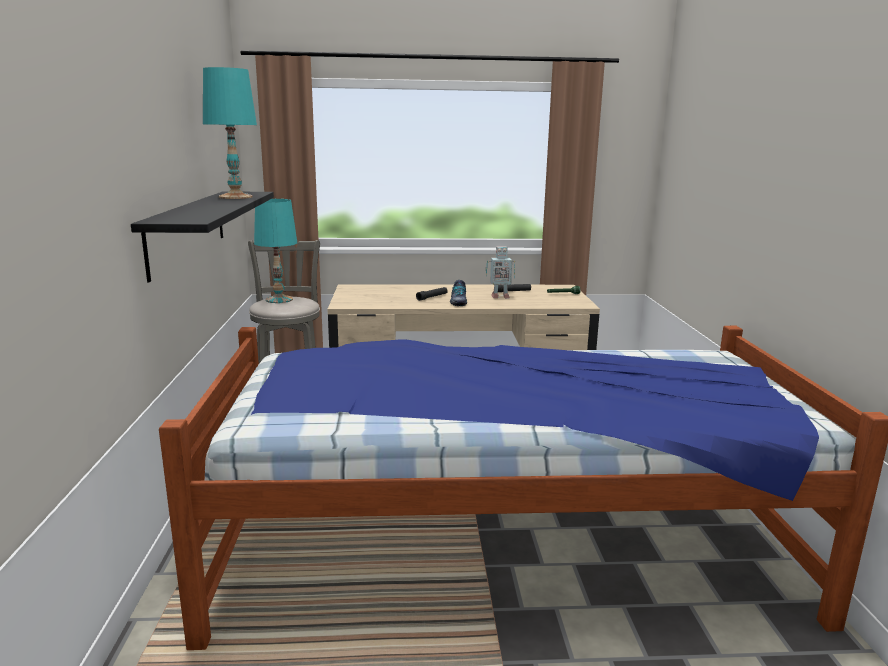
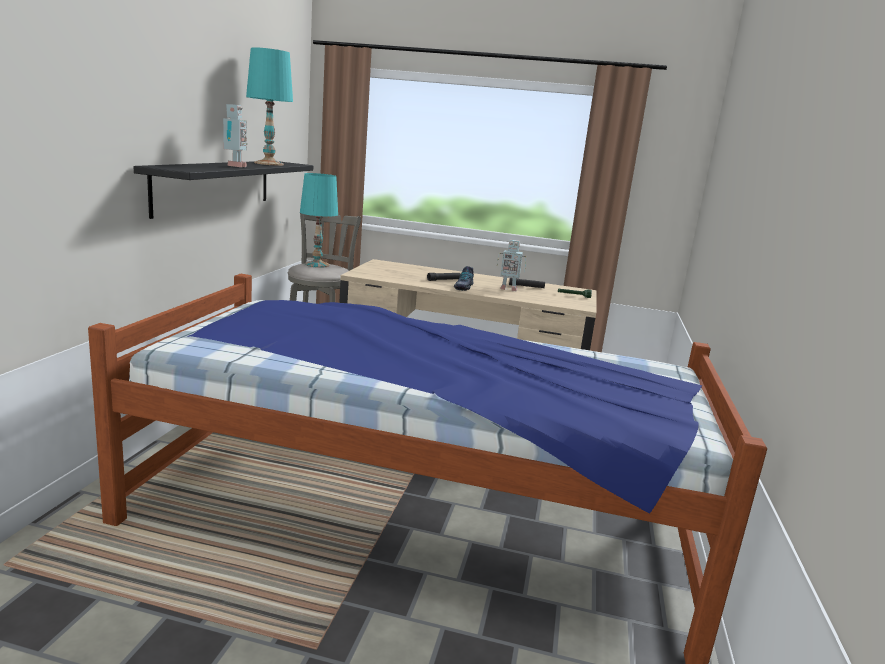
camera: 15 degrees right, 0 degrees up
(220, 207) = (234, 166): none -> toy robot

